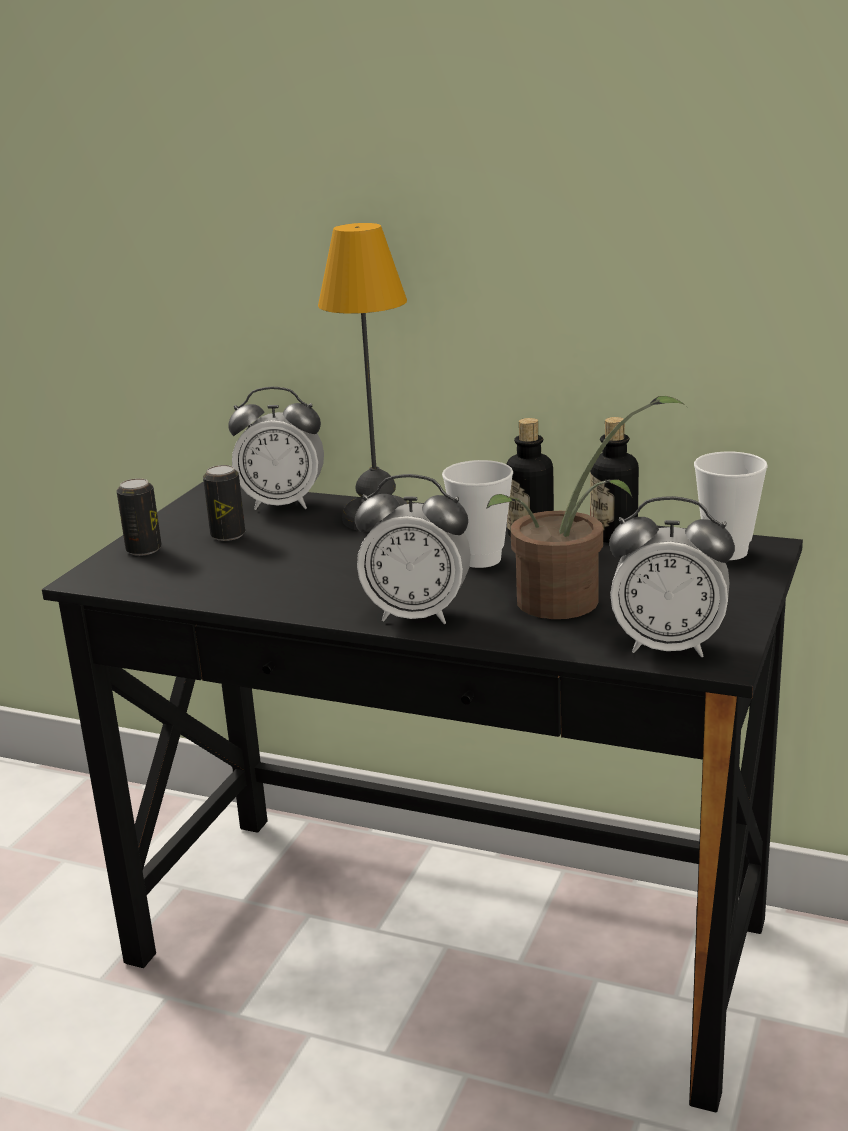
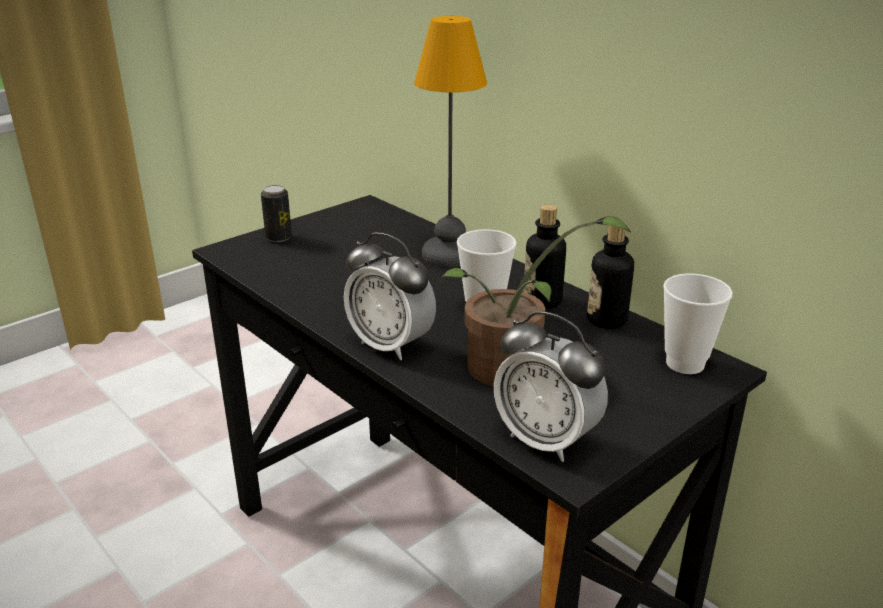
camera: 25 degrees right, 5 degrees up
(228, 535) = (340, 241): can -> none
(283, 504) = (400, 225): alarm clock -> none

